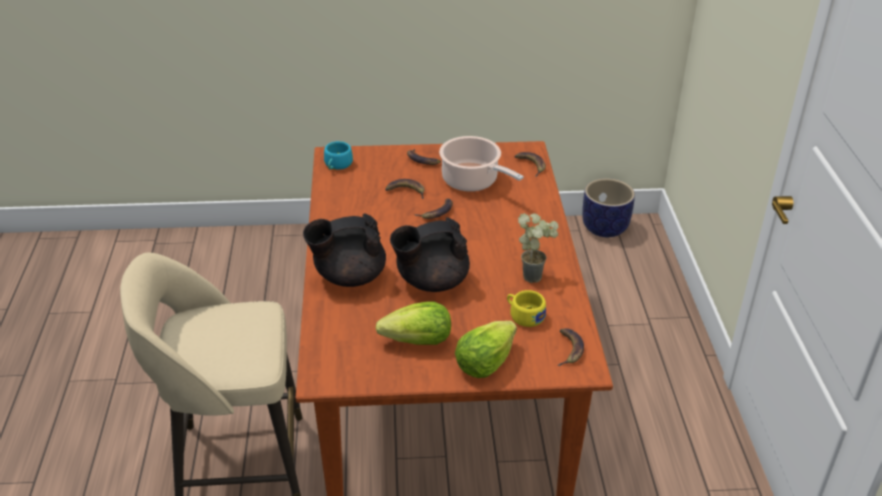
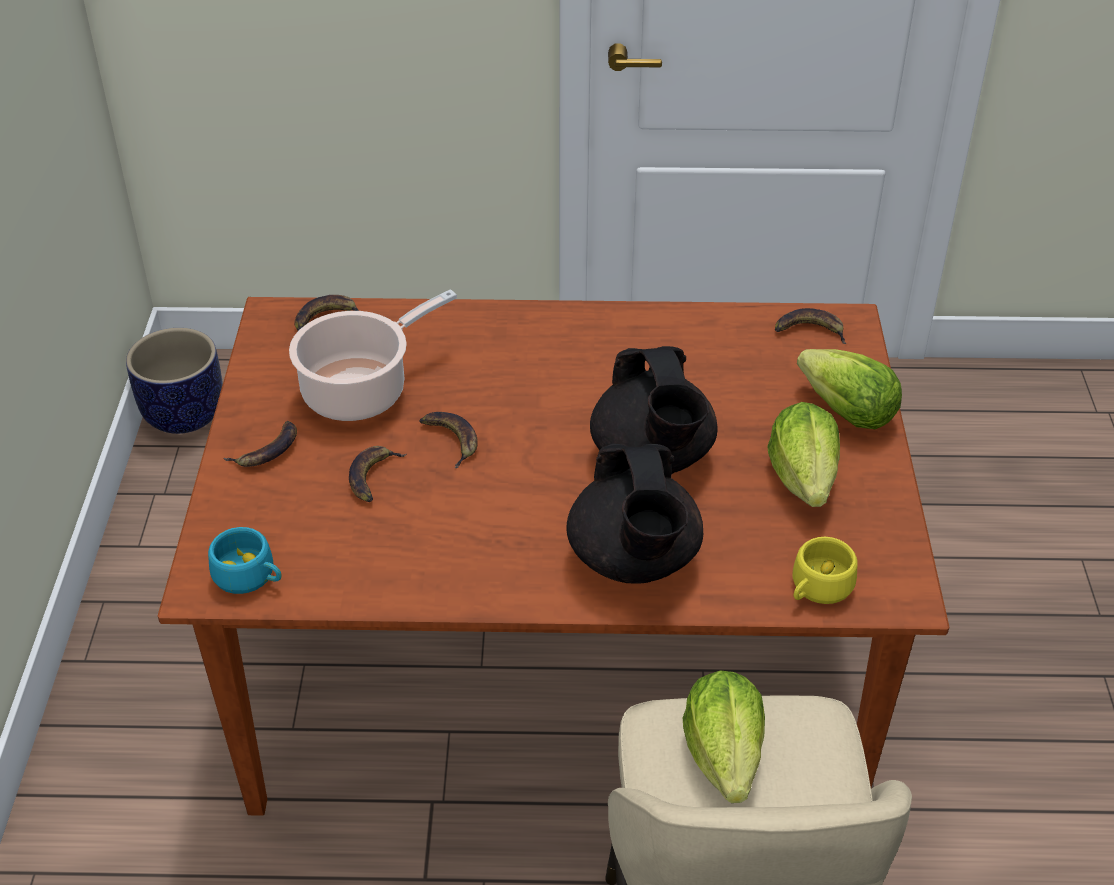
camera: 85 degrees left, 5 degrees up
(237, 328) = (724, 756): none -> lettuce
(524, 315) = (737, 364): yellow cup -> yellow cup (817, 588)
(535, 274) = (639, 344): potted plant -> none

